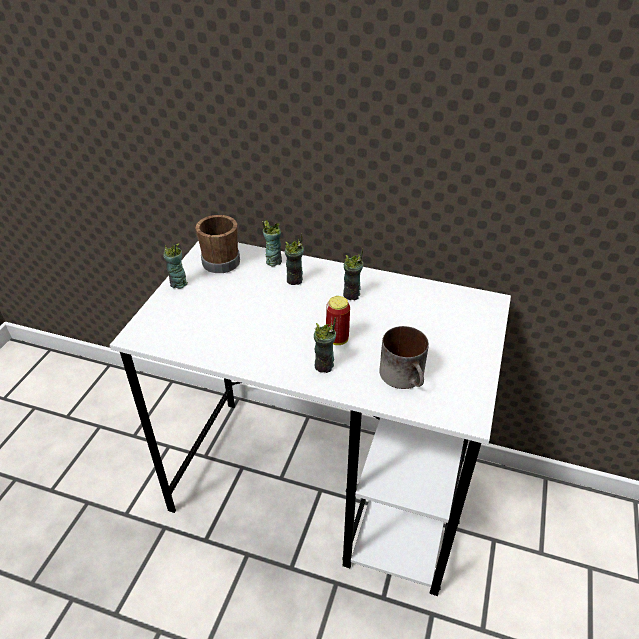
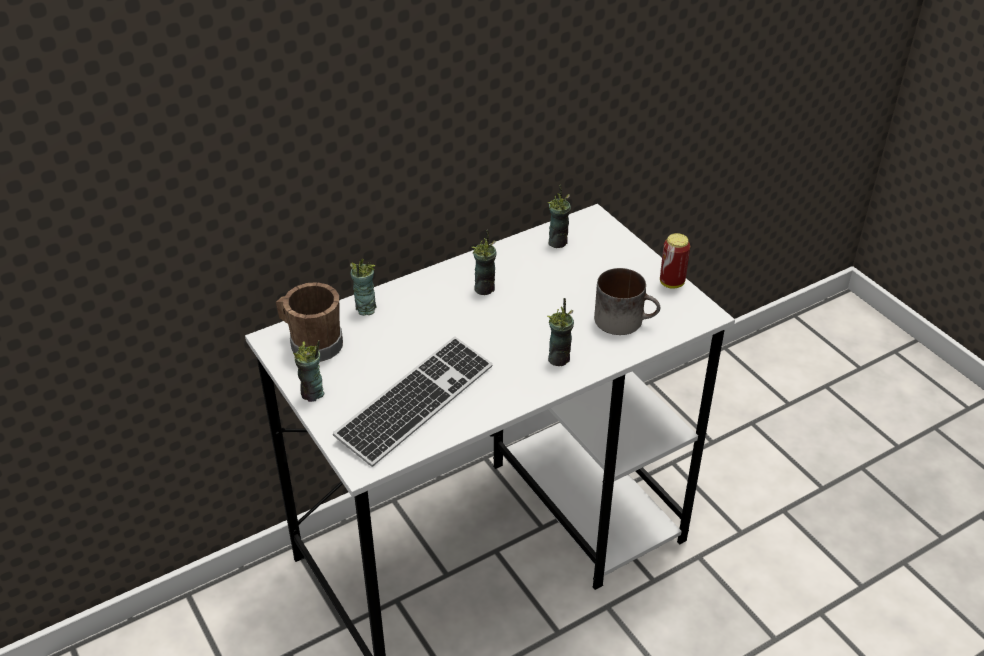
camera: 50 degrees left, 0 degrees up
(211, 326) = (415, 403): none -> keyboard
(295, 280) = (416, 311): cup -> cup (558, 242)
(337, 339) = (534, 332): can -> can (672, 283)

